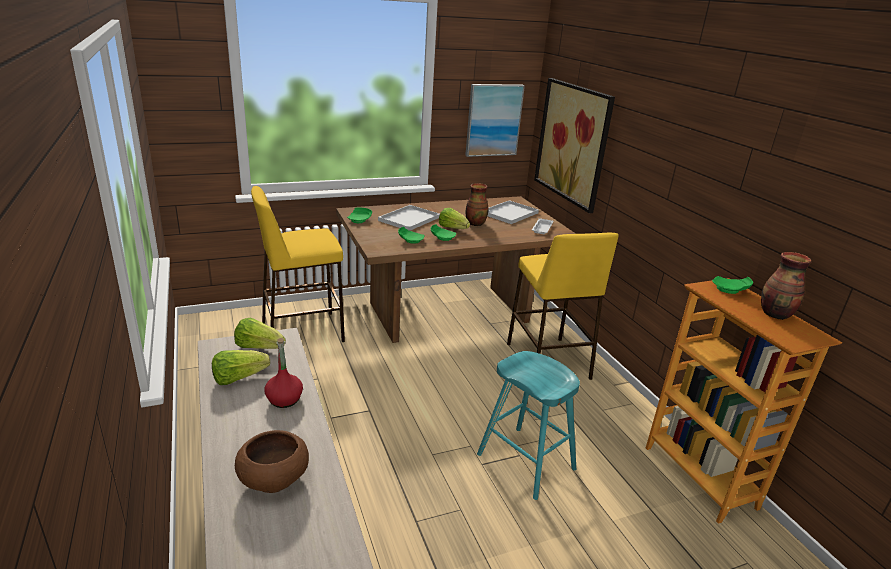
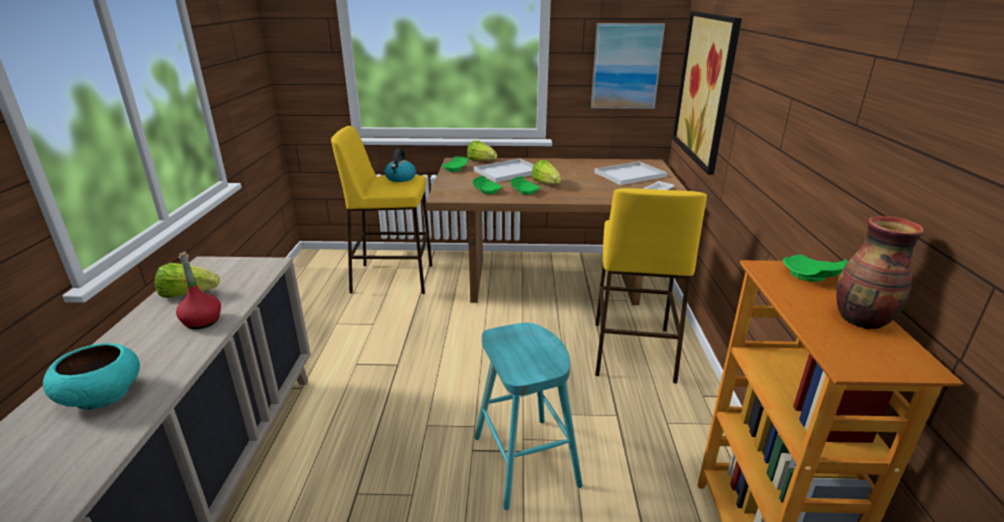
camera: 25 degrees right, 0 degrees up
(259, 347) = (238, 270): lettuce -> lettuce (481, 161)
(273, 478) = (102, 395): brown bowl -> turquoise bowl
(313, 234) = (400, 178): none -> kettle
(475, 223) = (577, 181): vase -> none

